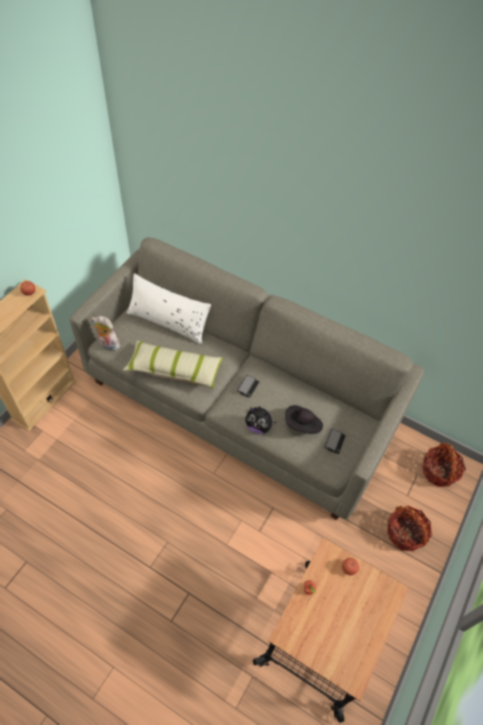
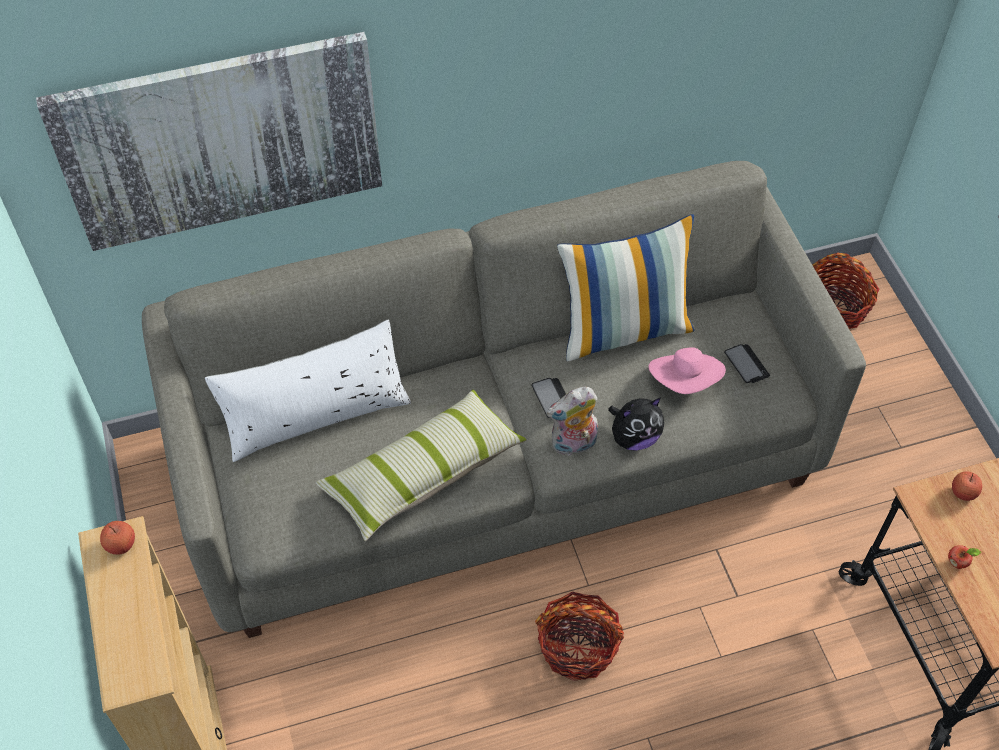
camera: 45 degrees left, 0 degrees up
(107, 345) = (270, 535): plush toy -> plush toy (573, 445)
(193, 187) = (221, 141): none -> picture
(302, 425) = (685, 381): black hat -> pink hat
(305, 387) = (624, 329): none -> pillow
(405, 533) = (890, 420): basket -> basket (578, 647)

